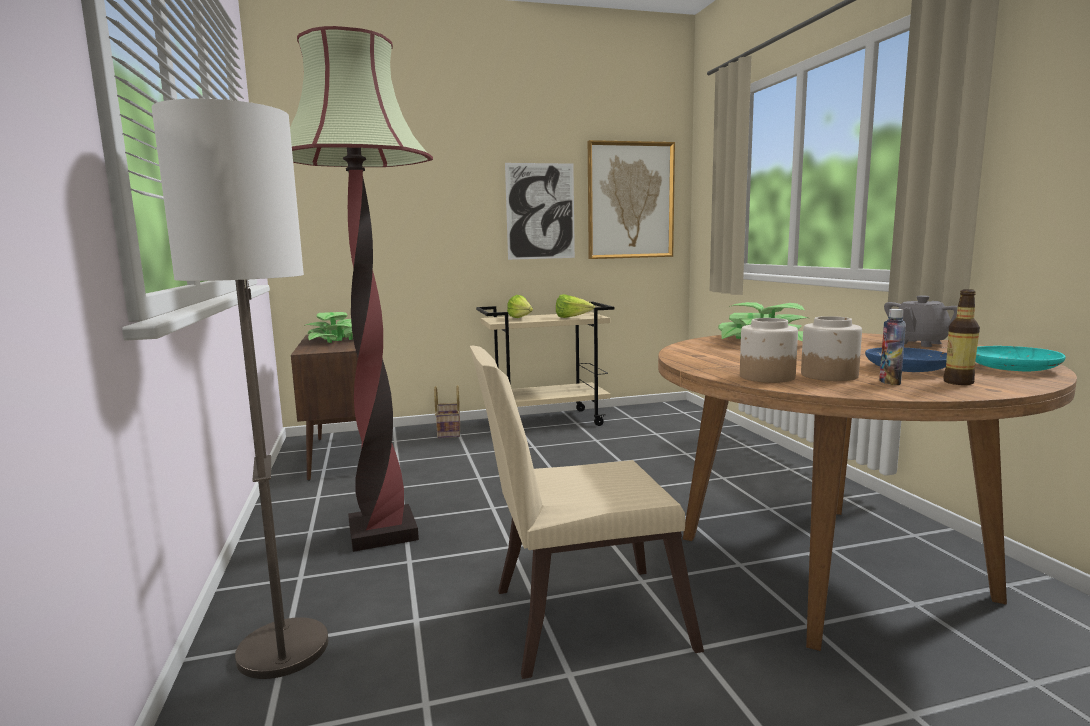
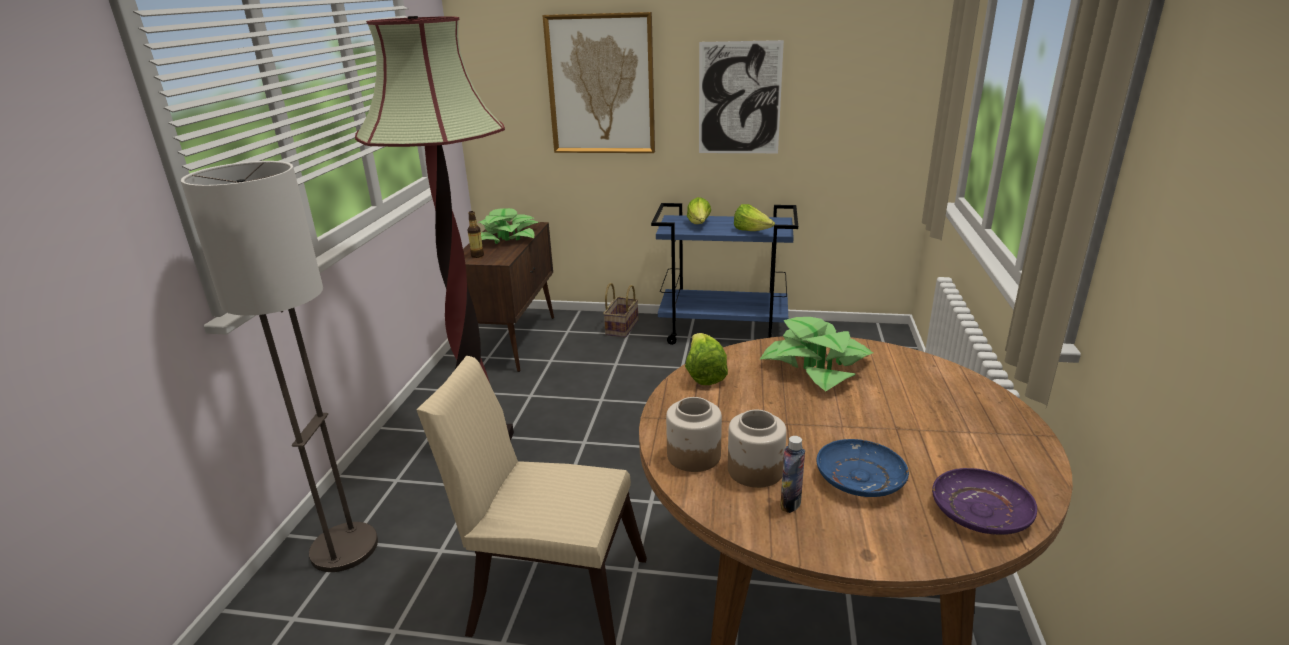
camera: 25 degrees right, 15 degrees up
(547, 421) = (724, 332): beige cart -> blue cart
(630, 200) = (856, 85): picture -> picture (601, 85)
(687, 352) = (704, 374): none -> lettuce
(918, 343) = (982, 415): grey teapot -> none
(958, 382) = (858, 527): bottle -> bottle (477, 255)
(1013, 368) = (981, 512): turquoise plate -> purple plate

